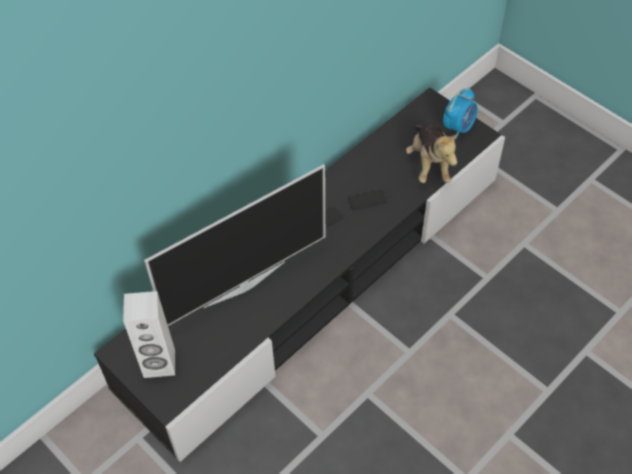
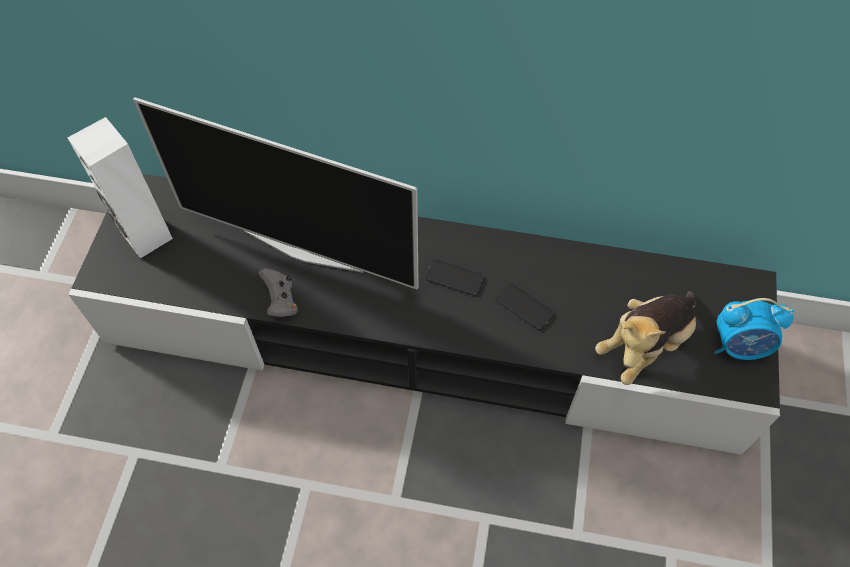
camera: 55 degrees right, 5 degrees up
(271, 313) = (281, 301): none -> grey game controller

